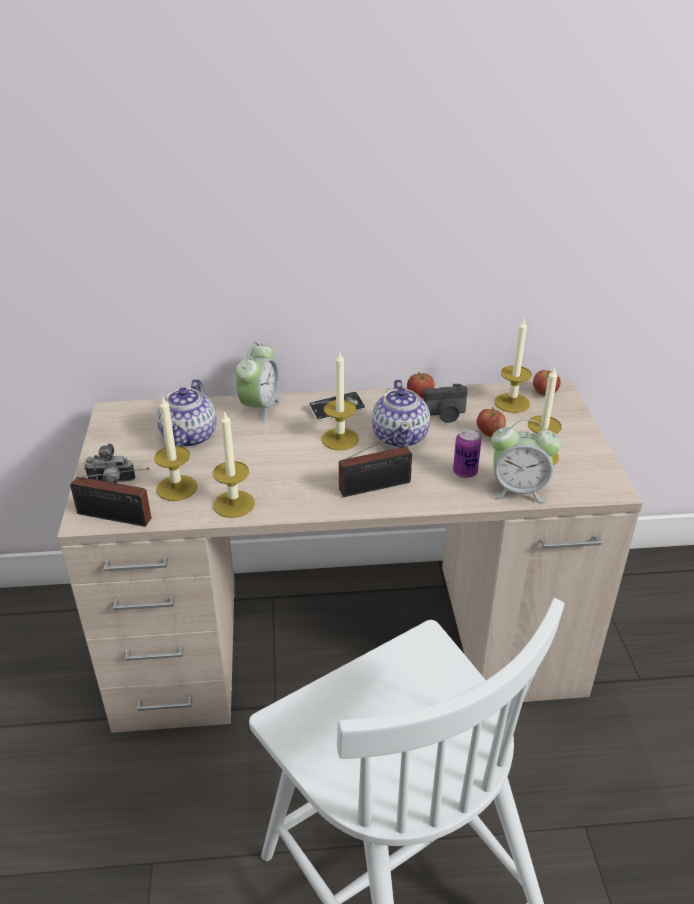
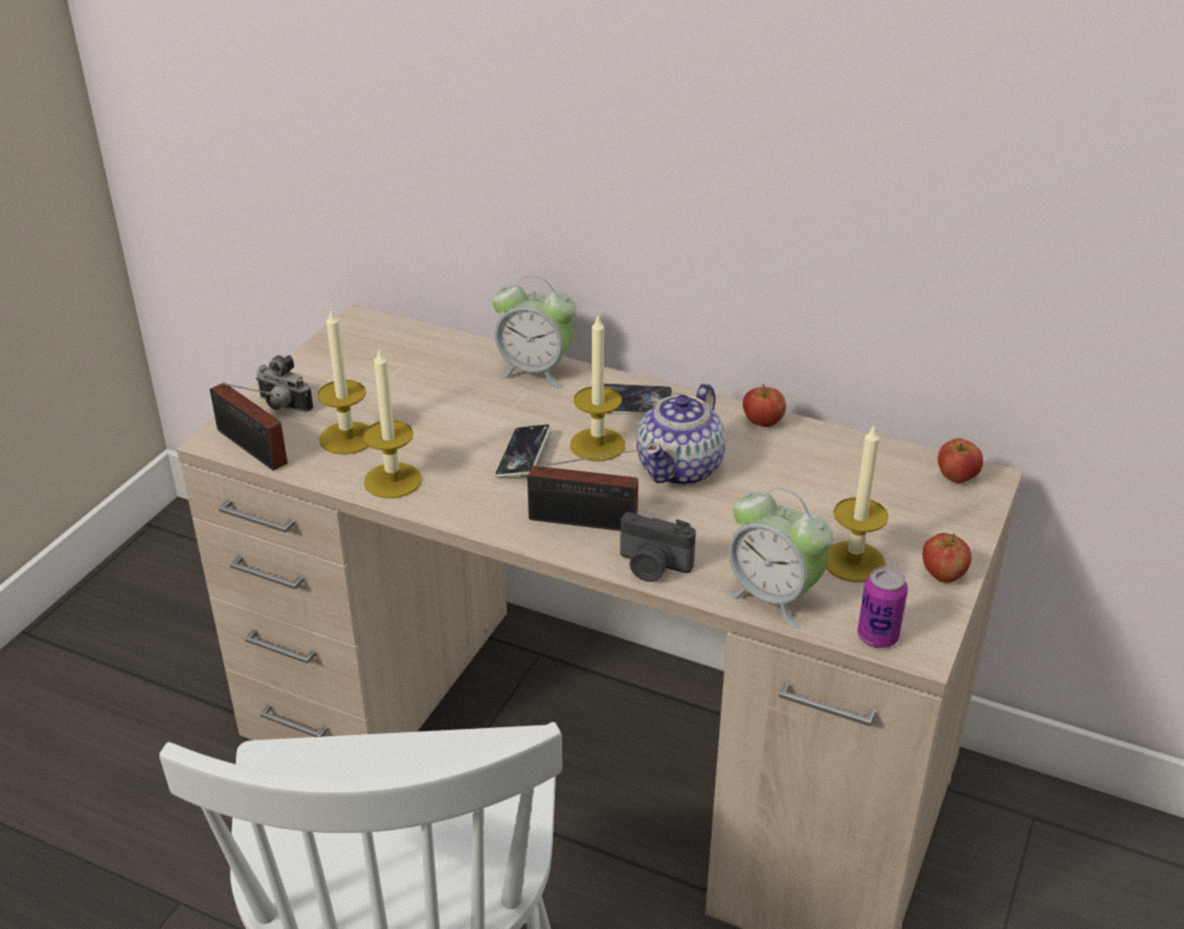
camera: 30 degrees right, 0 degrees up
(190, 436) = (419, 380): teapot -> none
(260, 408) = (535, 371): alarm clock -> alarm clock turned 60 degrees clockwise
(302, 460) = (523, 455): none -> phone
(445, 415) = (772, 460): camera -> camera (652, 567)
(465, 472) = (722, 545): can -> can (877, 637)
(489, 433) = (811, 506): apple -> apple (942, 575)
(512, 403) = (890, 474): candle -> none

